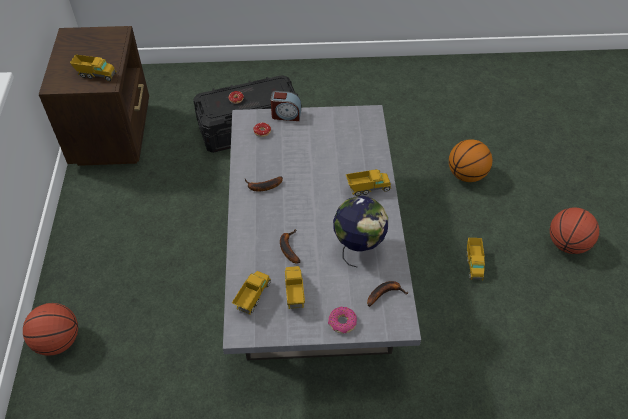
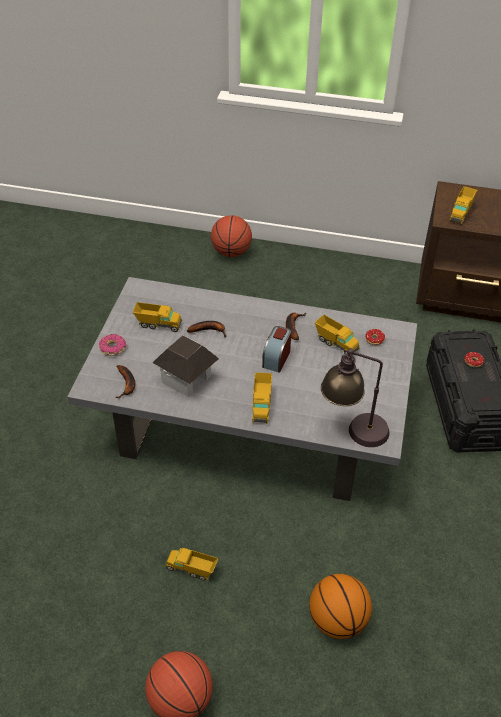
camera: 105 degrees right, 5 degrees down
(253, 298) = (166, 299): toy truck -> toy truck (336, 344)
(286, 115) = (398, 364): alarm clock -> alarm clock (276, 358)
(358, 248) = (186, 379): globe -> toy house
(368, 131) = (352, 431): none -> table lamp

